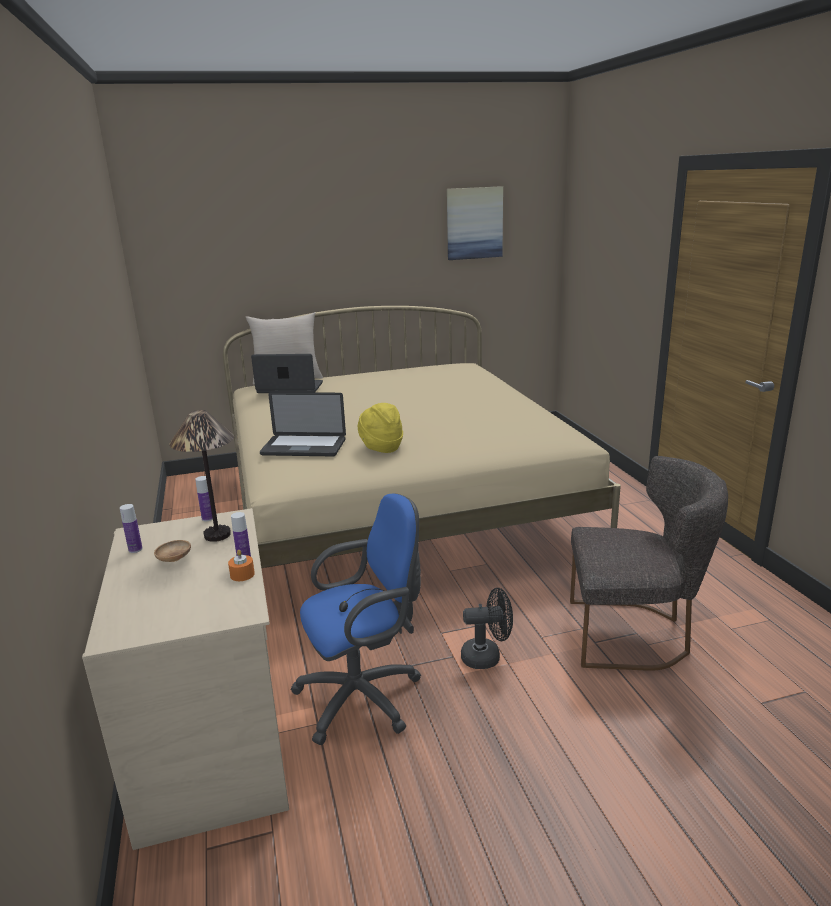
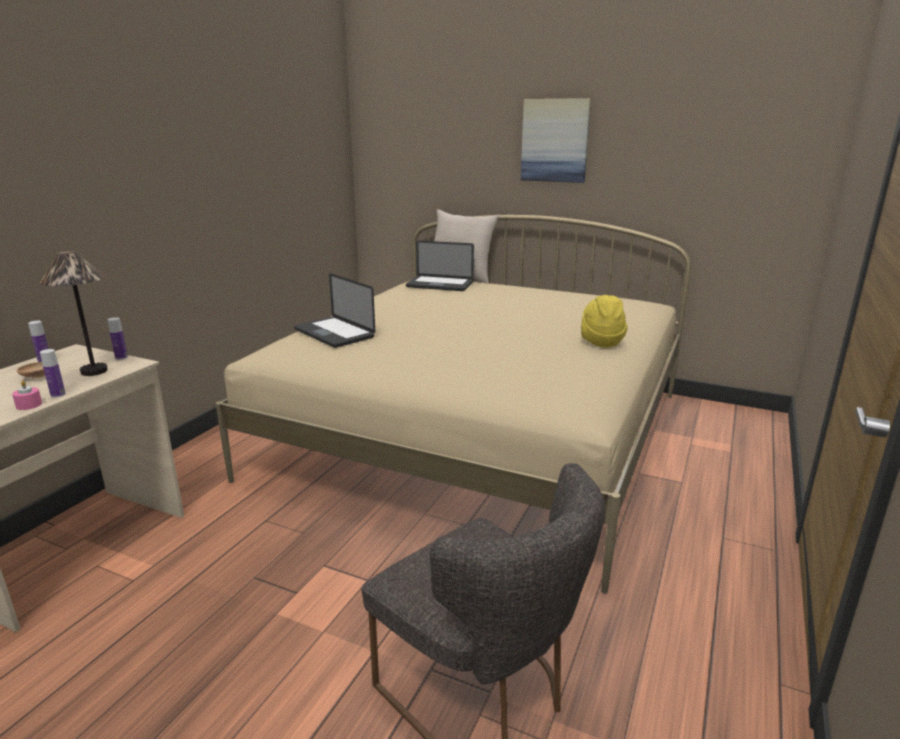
camera: 40 degrees right, 0 degrees up
(242, 574) = (29, 405): orange candle -> pink candle
(290, 388) = (439, 285): laptop -> laptop turned 150 degrees clockwise
(365, 696) = (189, 582): blue office chair -> none
(381, 447) = (383, 353): yellow hat -> yellow hat (601, 341)
(474, 223) = (705, 131): picture -> picture (555, 140)
(487, 656) = (319, 612): black fan -> none

